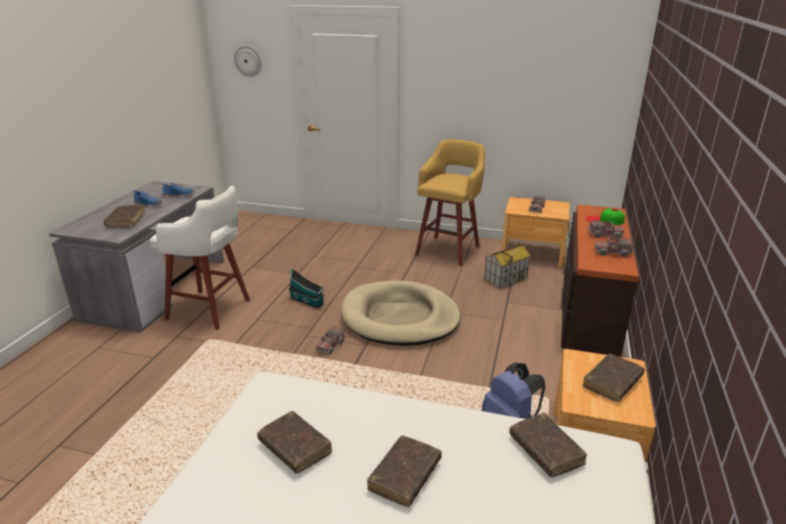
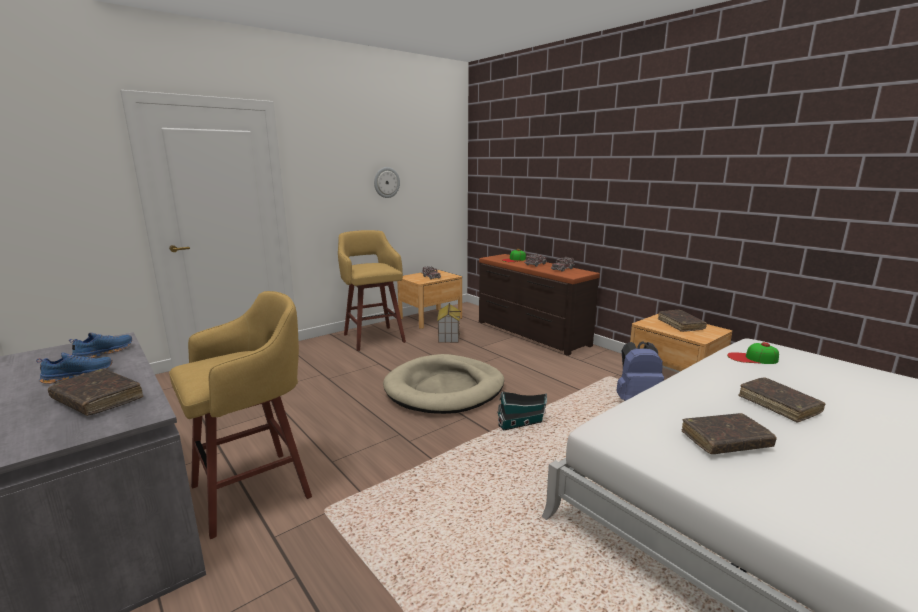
camera: 55 degrees left, 10 degrees down
(211, 310) = (255, 490): white stool -> yellow stool
(248, 60) = (48, 166): wall clock -> wall clock (386, 182)
(308, 301) = (347, 421): toy house -> toy house (522, 424)
(330, 346) = (445, 434): toy truck -> none
(546, 450) = (752, 358): brown book -> cap

